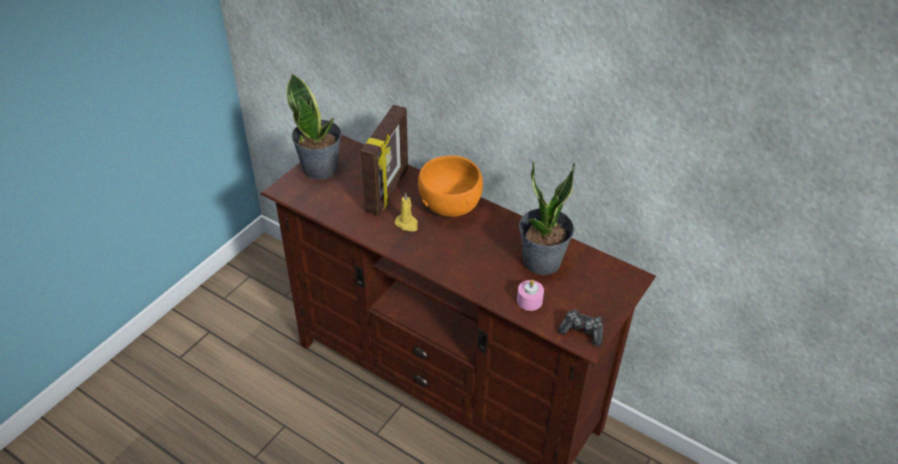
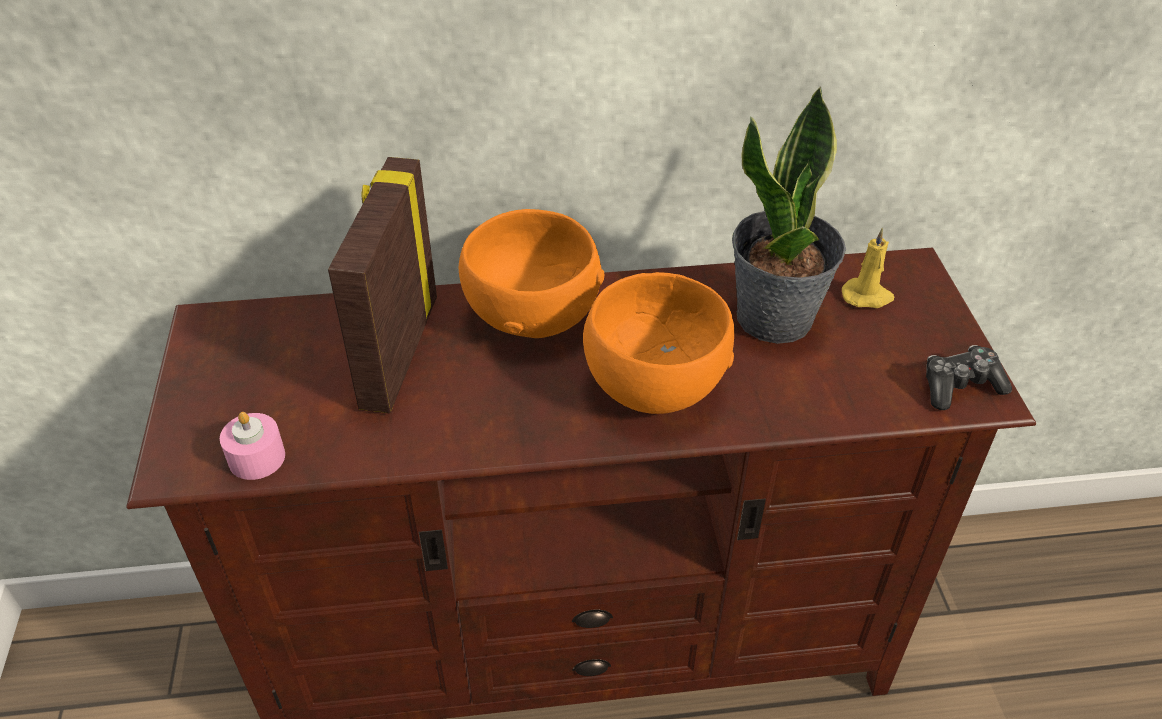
camera: 40 degrees left, 0 degrees up
(320, 168) = (214, 384): potted plant -> none
(388, 191) = (397, 352): picture frame -> picture frame turned 150 degrees counterclockwise
(407, 224) = (497, 388): yellow candle -> yellow candle (867, 296)
(462, 256) = (653, 385): none -> orange bowl
(529, 301) = (836, 389): pink candle -> pink candle (257, 458)

